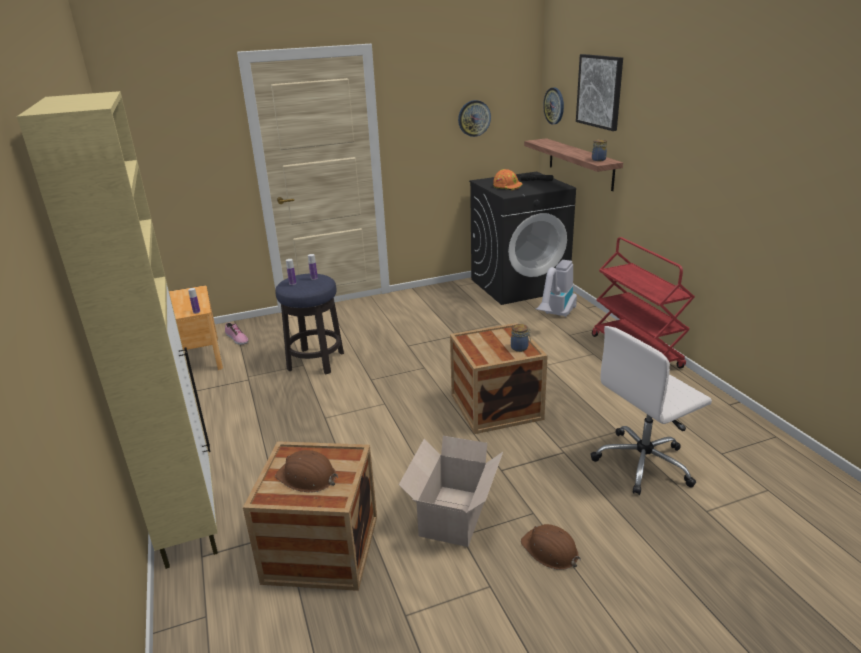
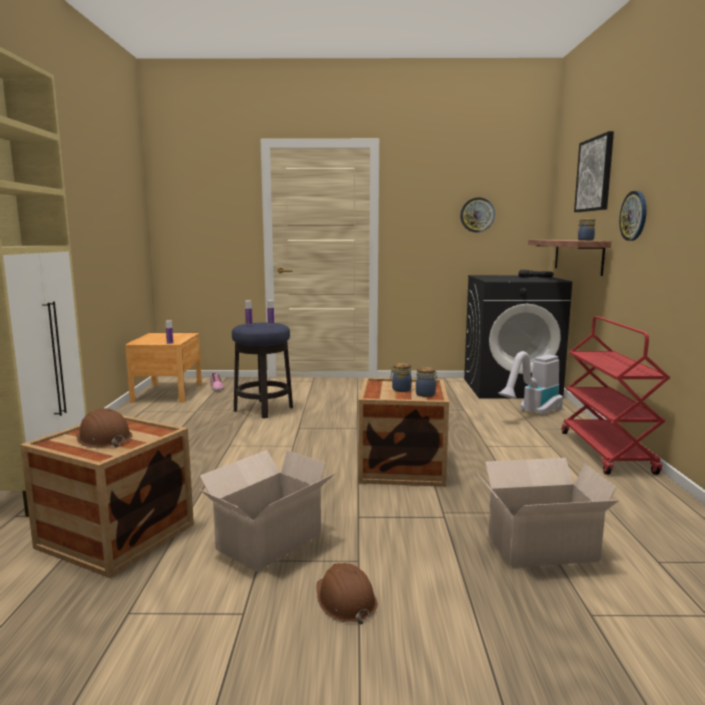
camera: 20 degrees right, 15 degrees down
(493, 345) = (400, 389): none -> jar
(507, 186) = (500, 278): orange hard hat -> none
(554, 106) = (561, 204): wall clock -> wall clock (634, 216)
(644, 463) = (538, 547): white office chair -> cardboard box

